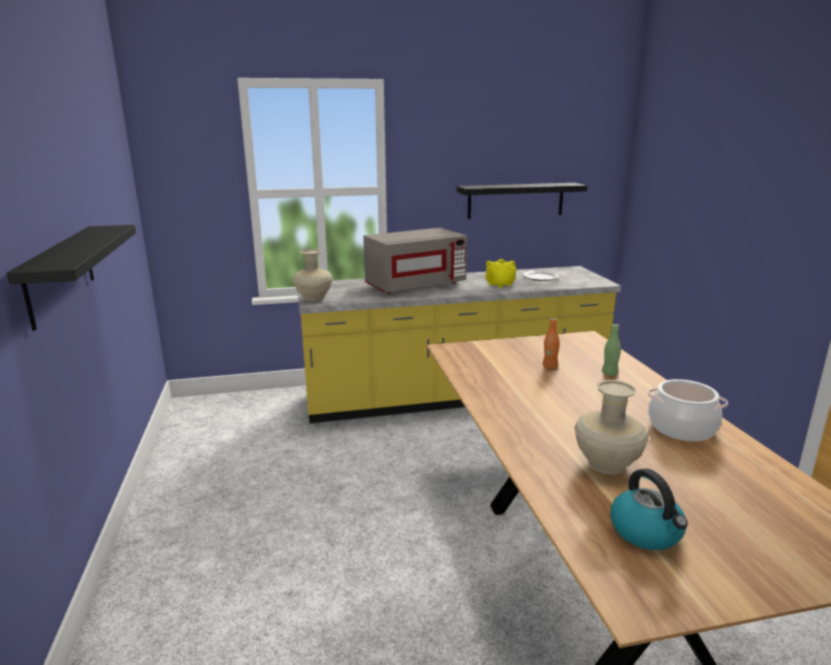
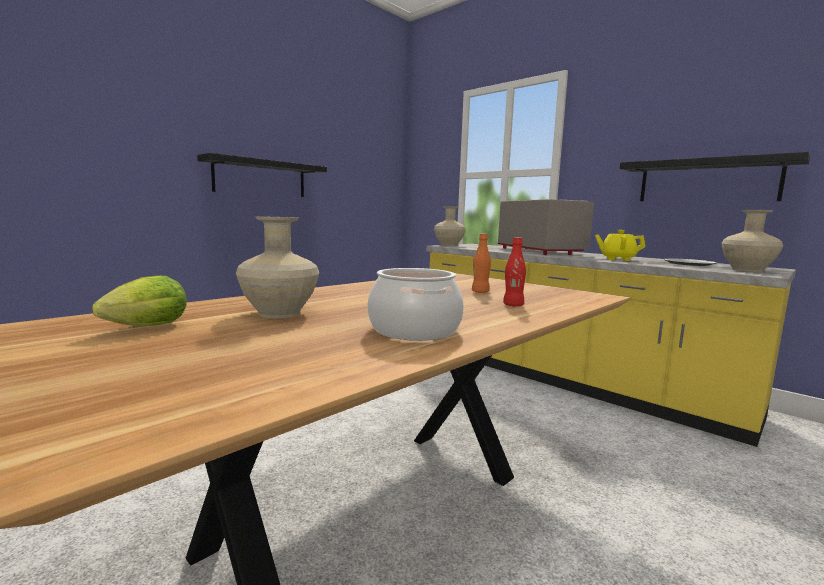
camera: 55 degrees right, 10 degrees down
(415, 285) = (538, 251): grey microwave -> grey microwave turned 135 degrees counterclockwise
(581, 278) = (746, 270): none -> beige vase
(609, 373) = (513, 305): green bottle -> red bottle
(647, 532) = (143, 328): kettle -> lettuce

